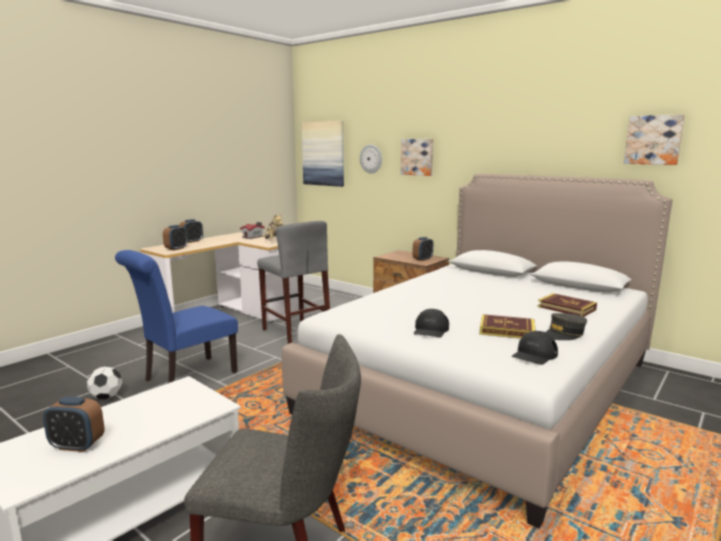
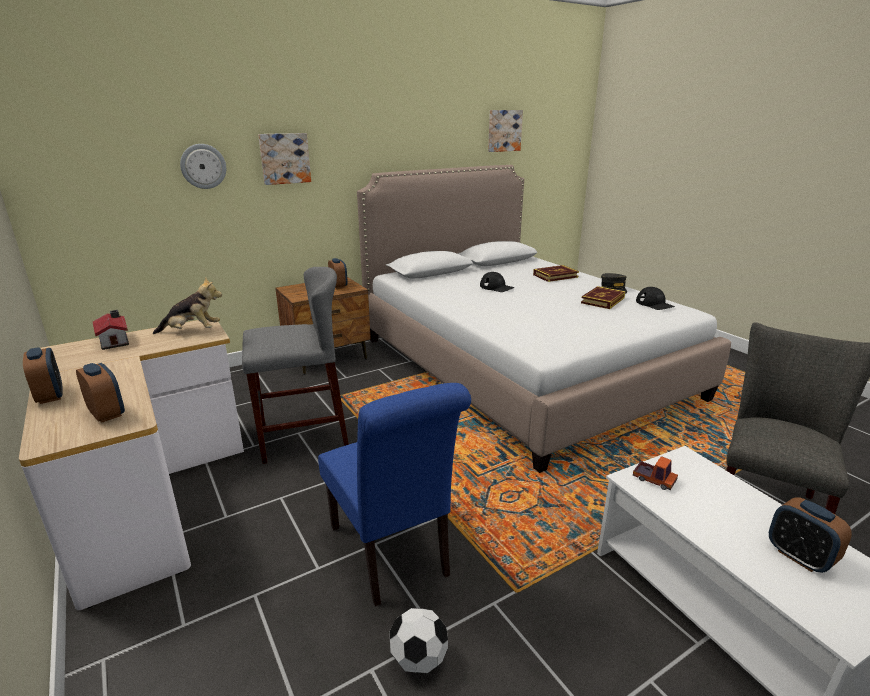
camera: 70 degrees left, 10 degrees up
(77, 445) = (799, 557): alarm clock -> alarm clock turned 120 degrees clockwise
(183, 392) = (654, 480): none -> toy truck
(323, 153) = (87, 164): picture -> none
(430, 330) = (597, 321): black cap -> black cap (496, 287)

